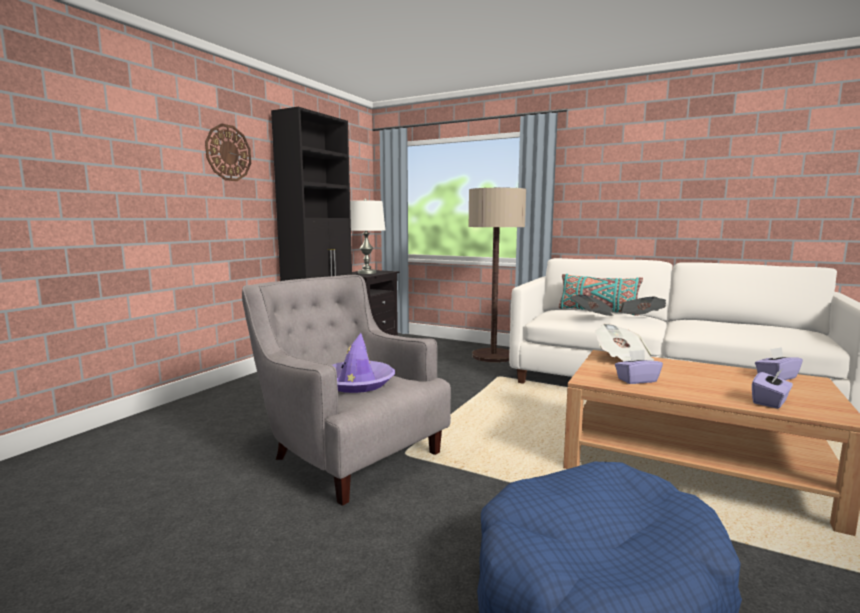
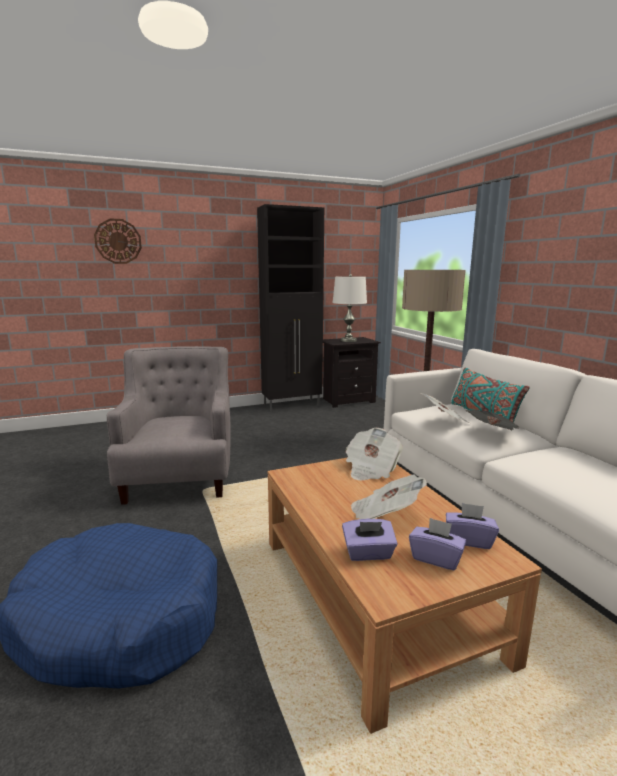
camera: 40 degrees right, 5 degrees up
(228, 153) = (217, 245): wall clock -> wall clock (118, 241)
(357, 383) = (166, 428): purple hat -> none
(636, 380) = (321, 488): purple tissue box -> purple tissue box (436, 558)
(712, 381) = (384, 515): none -> newspaper

